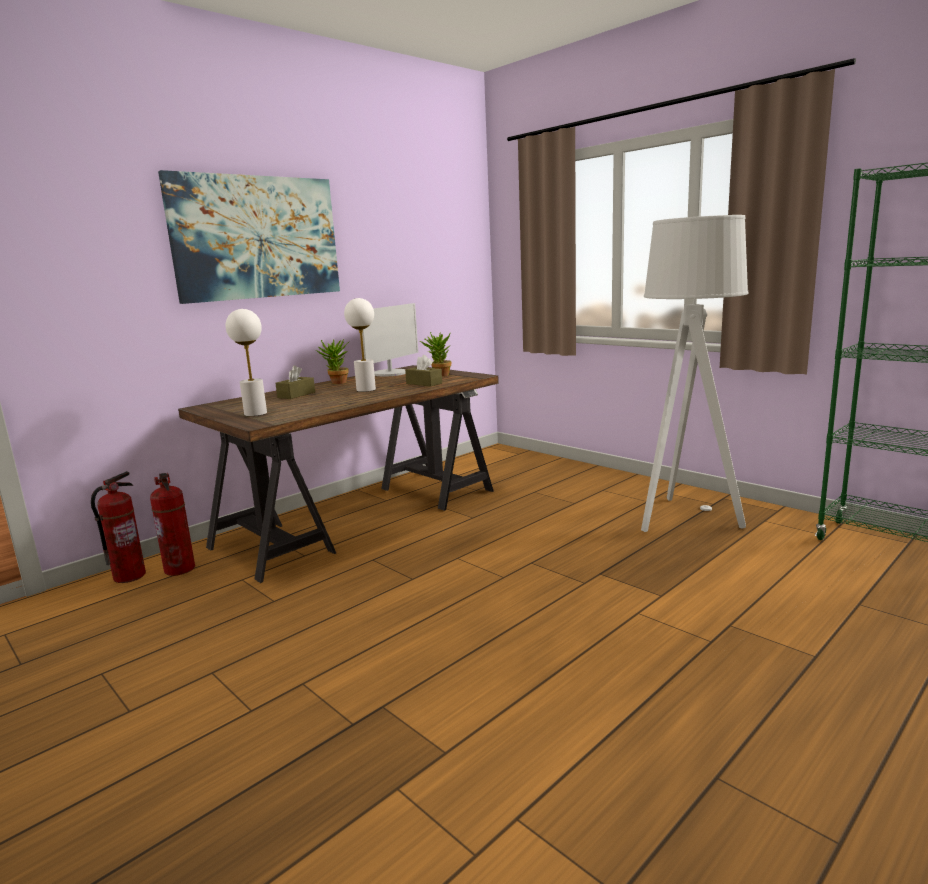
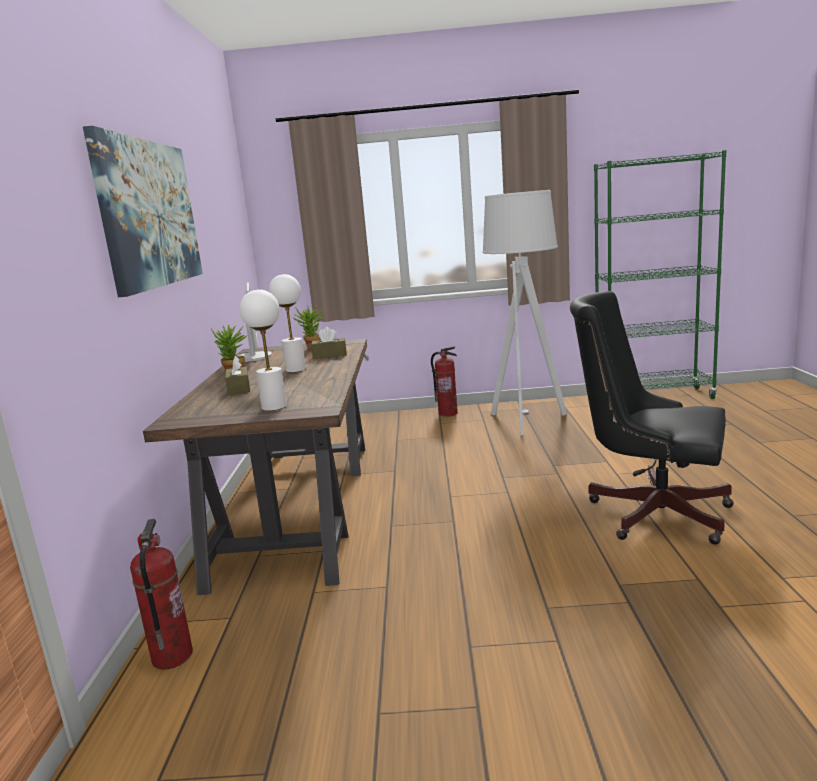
camera: 45 degrees left, 0 degrees up
(180, 569) = (220, 620): fire extinguisher -> fire extinguisher (448, 413)
(570, 666) = (650, 511): none -> black office chair

